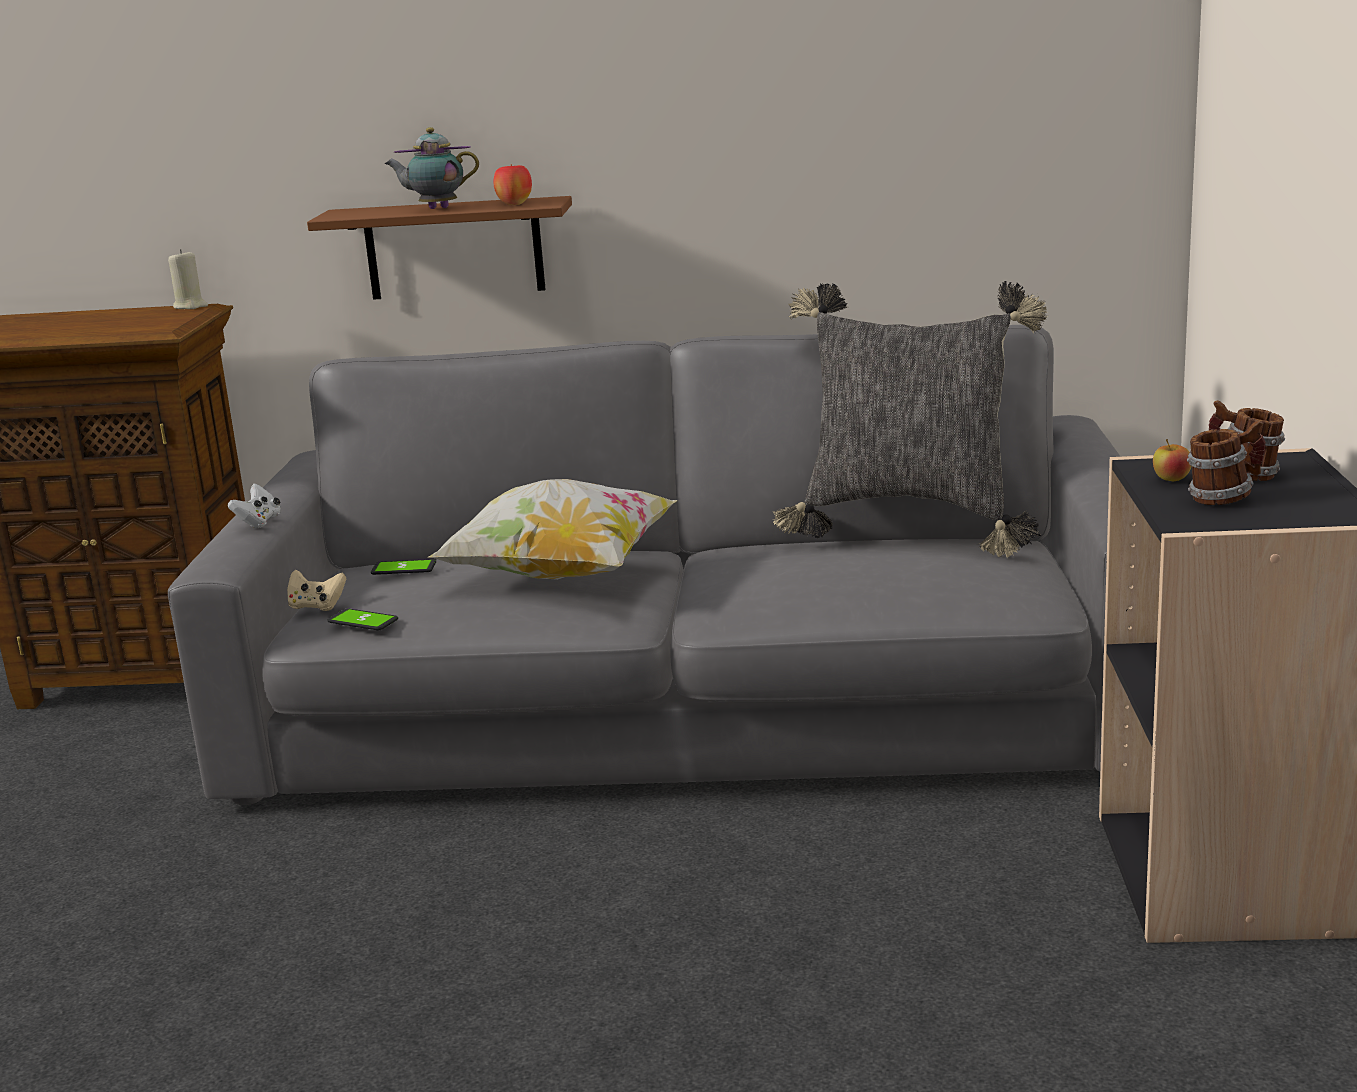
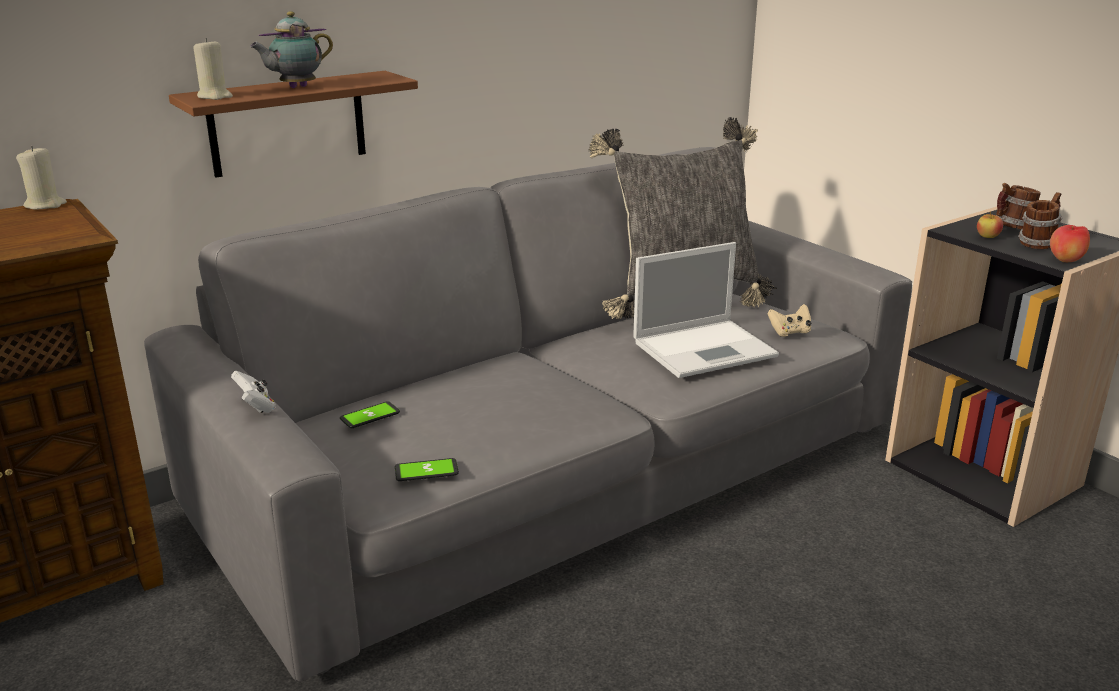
camera: 40 degrees left, 5 degrees up
(316, 606) = (350, 470): beige game controller -> beige game controller (790, 332)
(349, 213) = (215, 96): none -> beige candle
(515, 204) = (365, 80): apple -> apple (1065, 261)
(561, 575) = (509, 388): pillow -> none
(824, 582) = (706, 348): none -> laptop

